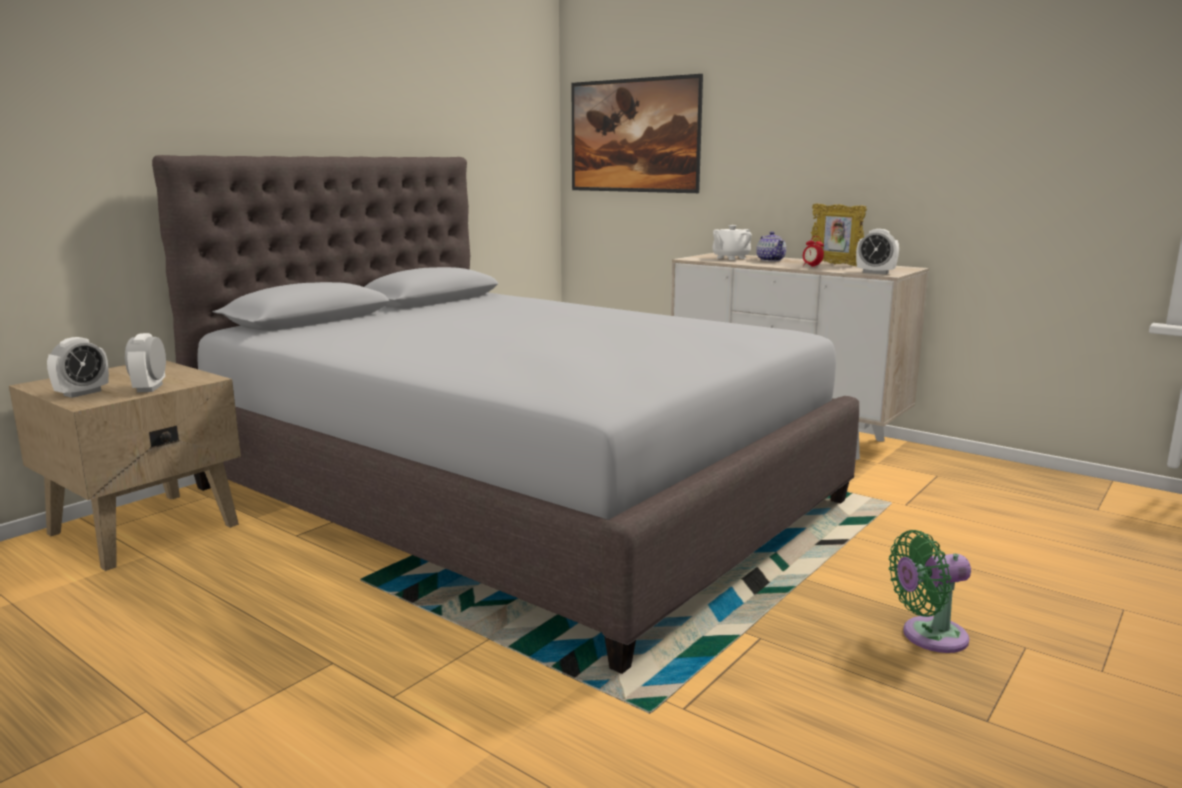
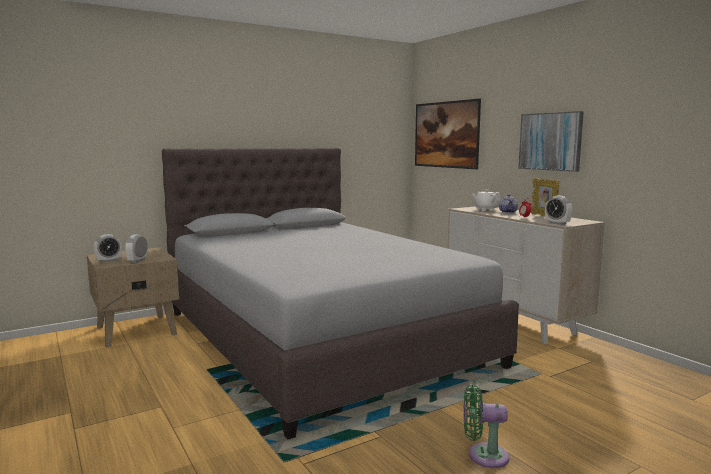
camera: 20 degrees right, 5 degrees down
(834, 145) = (550, 141): none -> picture

